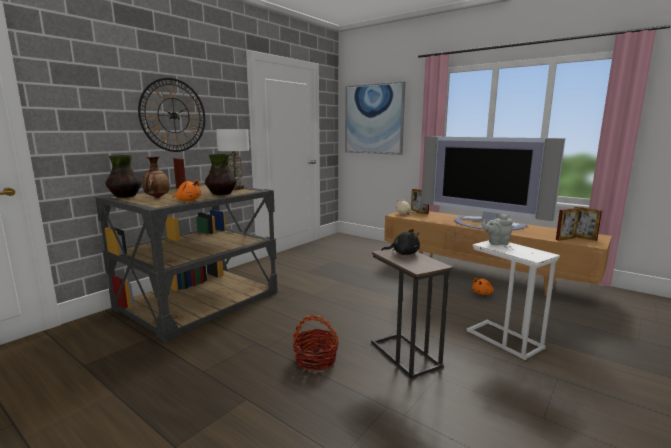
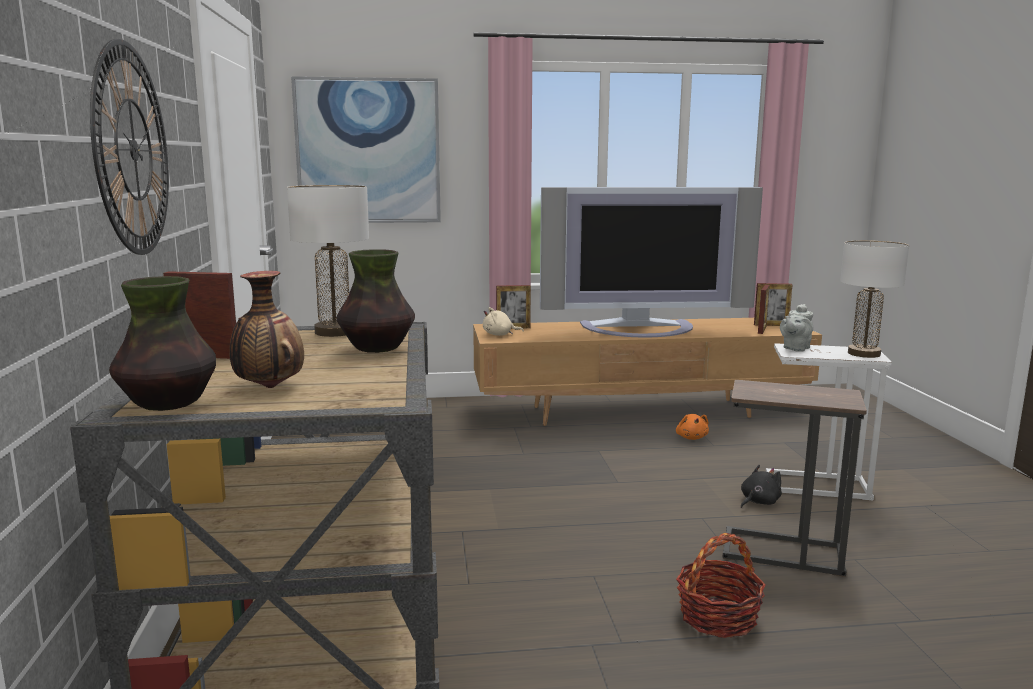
camera: 45 degrees left, 0 degrees up
(188, 200) = (382, 376): orange plush toy -> none
(403, 253) = (771, 389): black plush toy -> black plush toy (758, 502)
(533, 255) = (863, 354): none -> table lamp

